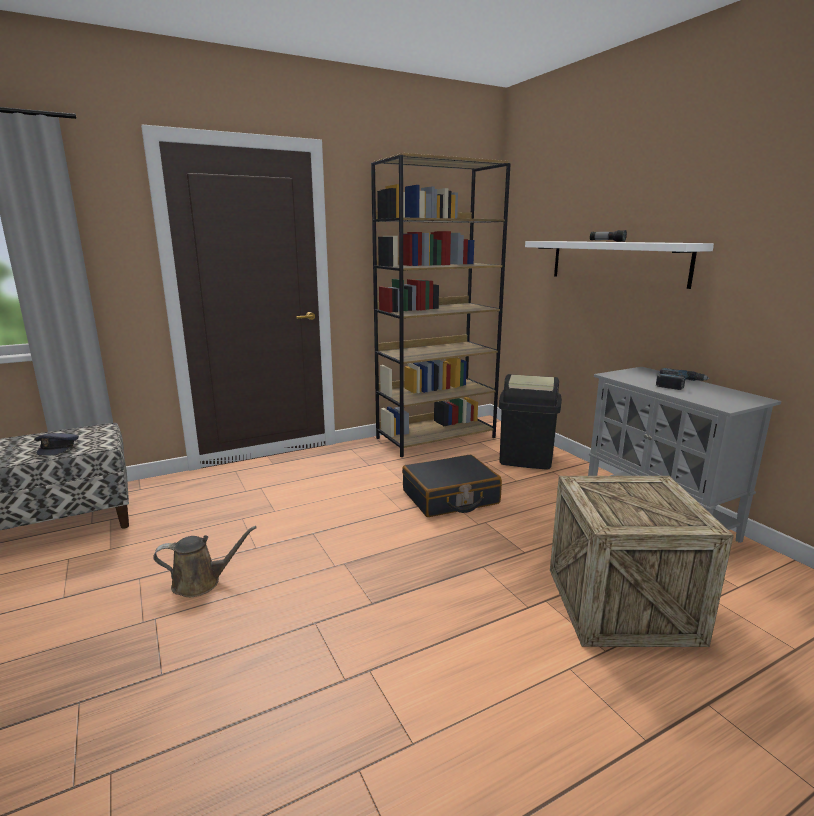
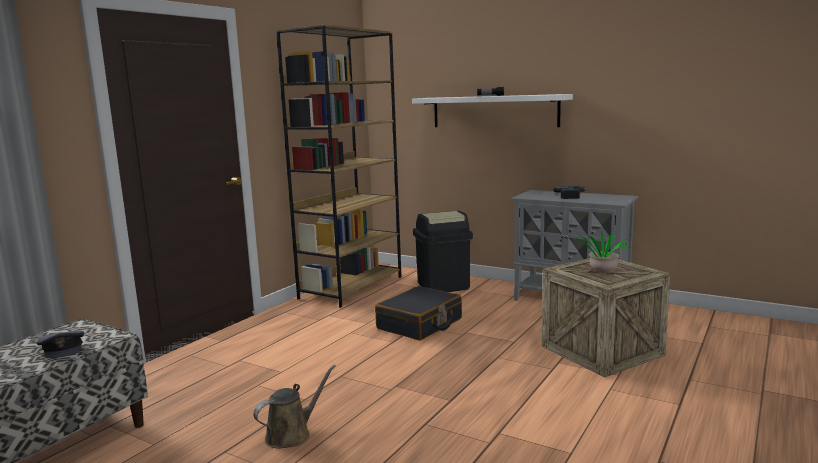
camera: 30 degrees left, 5 degrees down
(624, 506) = (602, 274): none -> potted plant

